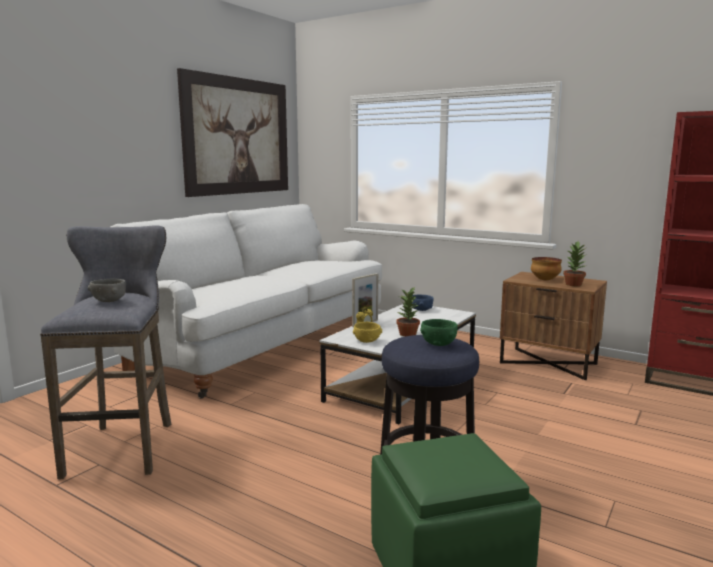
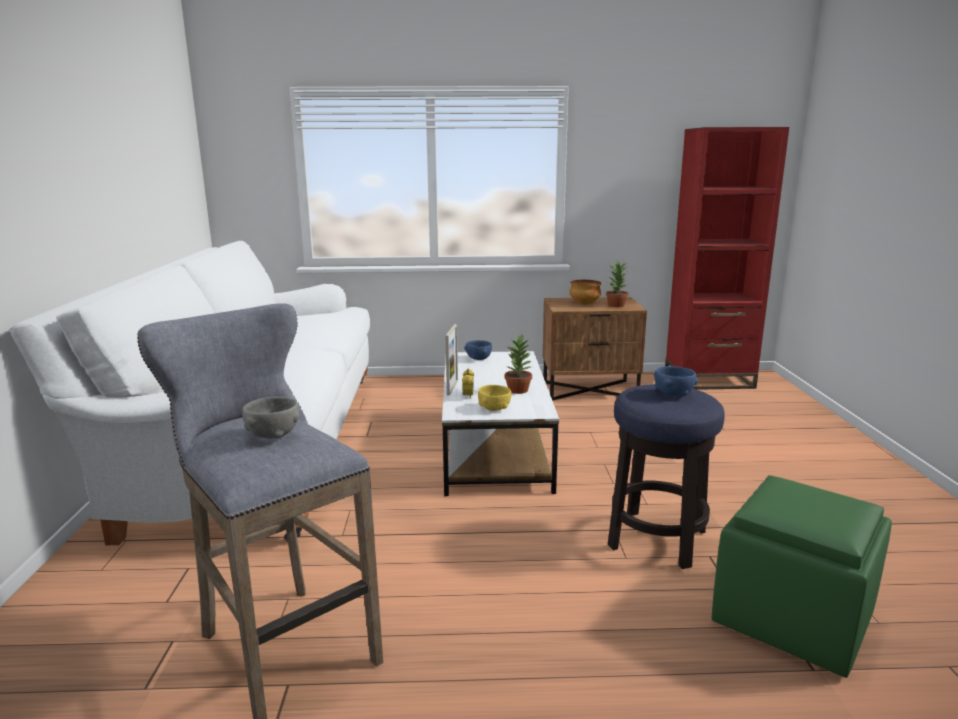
camera: 35 degrees left, 5 degrees up
(237, 136) = (147, 145): picture -> none
(438, 344) = (673, 394): green bowl -> blue bowl

